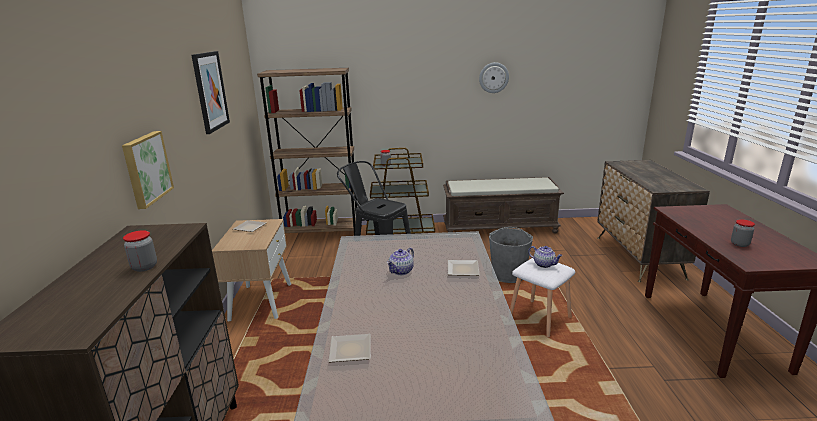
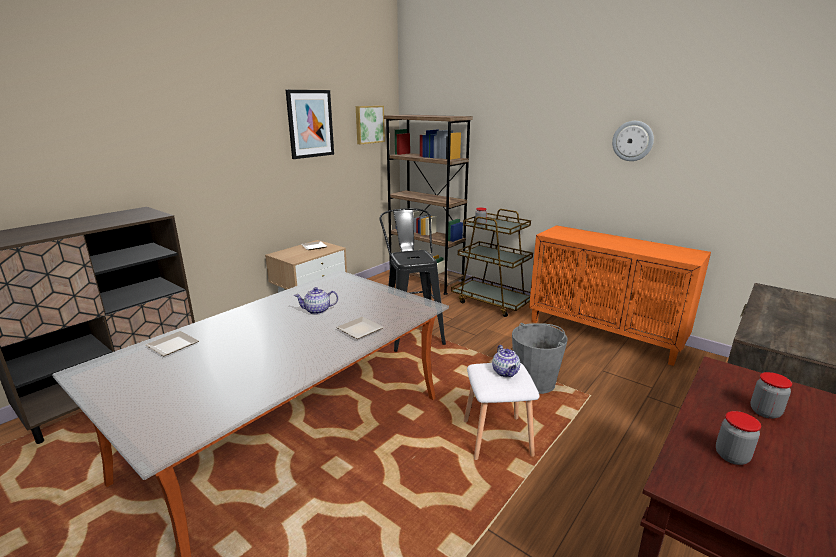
camera: 40 degrees right, 0 degrees up
(144, 267) = (83, 228): jar -> jar (765, 412)
(146, 168) = (189, 170): picture -> picture (369, 124)
(500, 227) = (604, 334): brown bench -> orange cabinet

